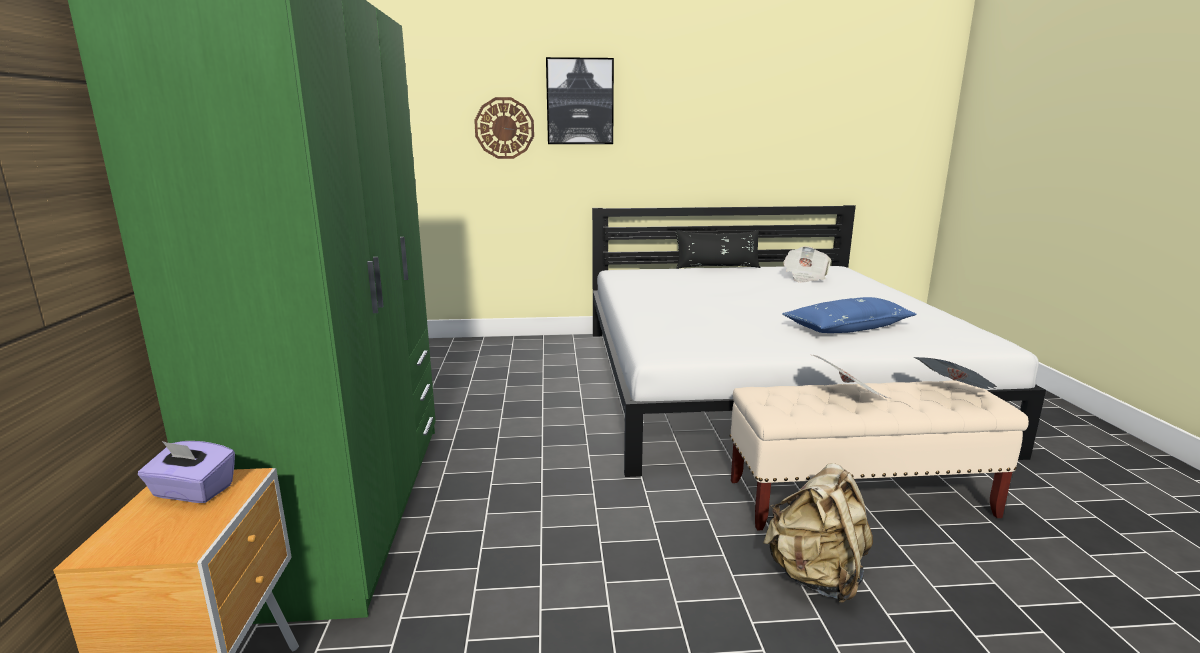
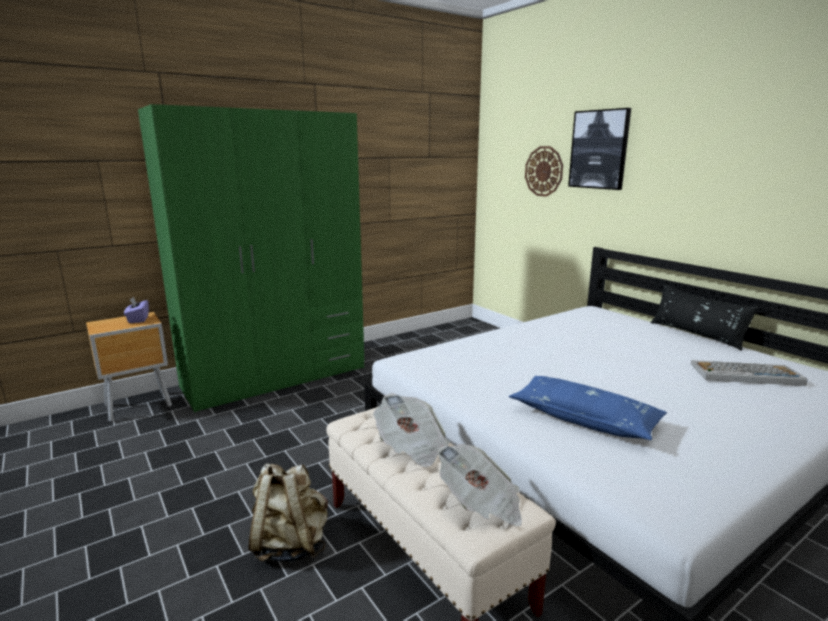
camera: 60 degrees right, 0 degrees up
(805, 277) = (745, 374): newspaper -> keyboard

